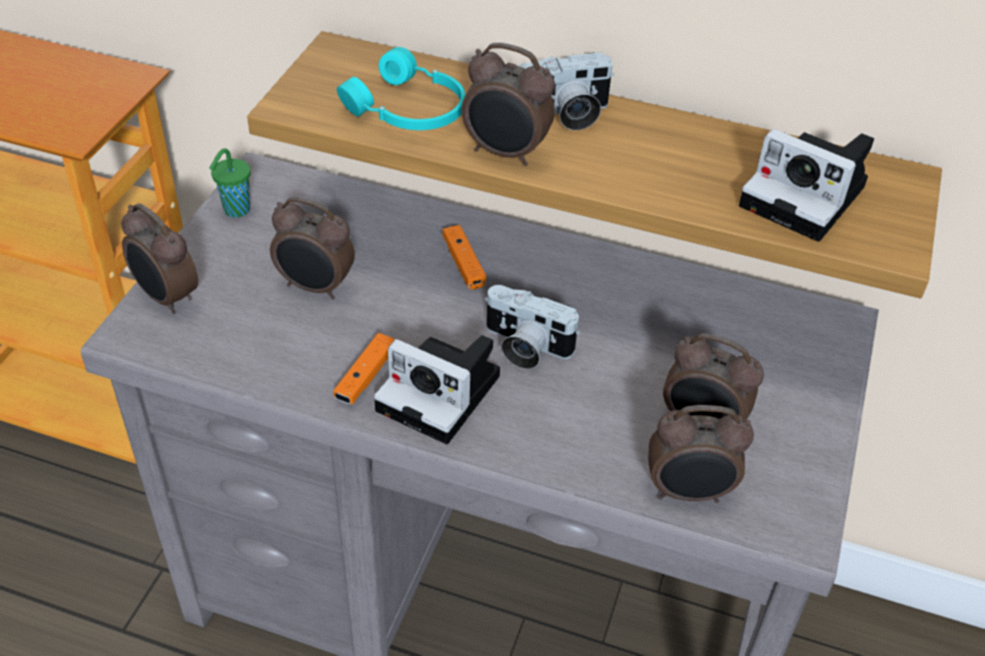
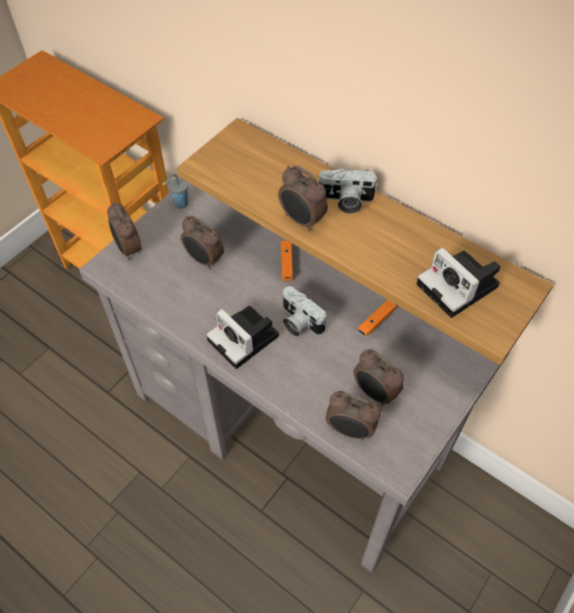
camera: 20 degrees right, 10 degrees up
(235, 210) = (180, 204): green cup -> grey cup
(366, 376) = (210, 319): orange game controller -> orange game controller (376, 321)
(407, 111) = (260, 181): turquoise headphones -> none

